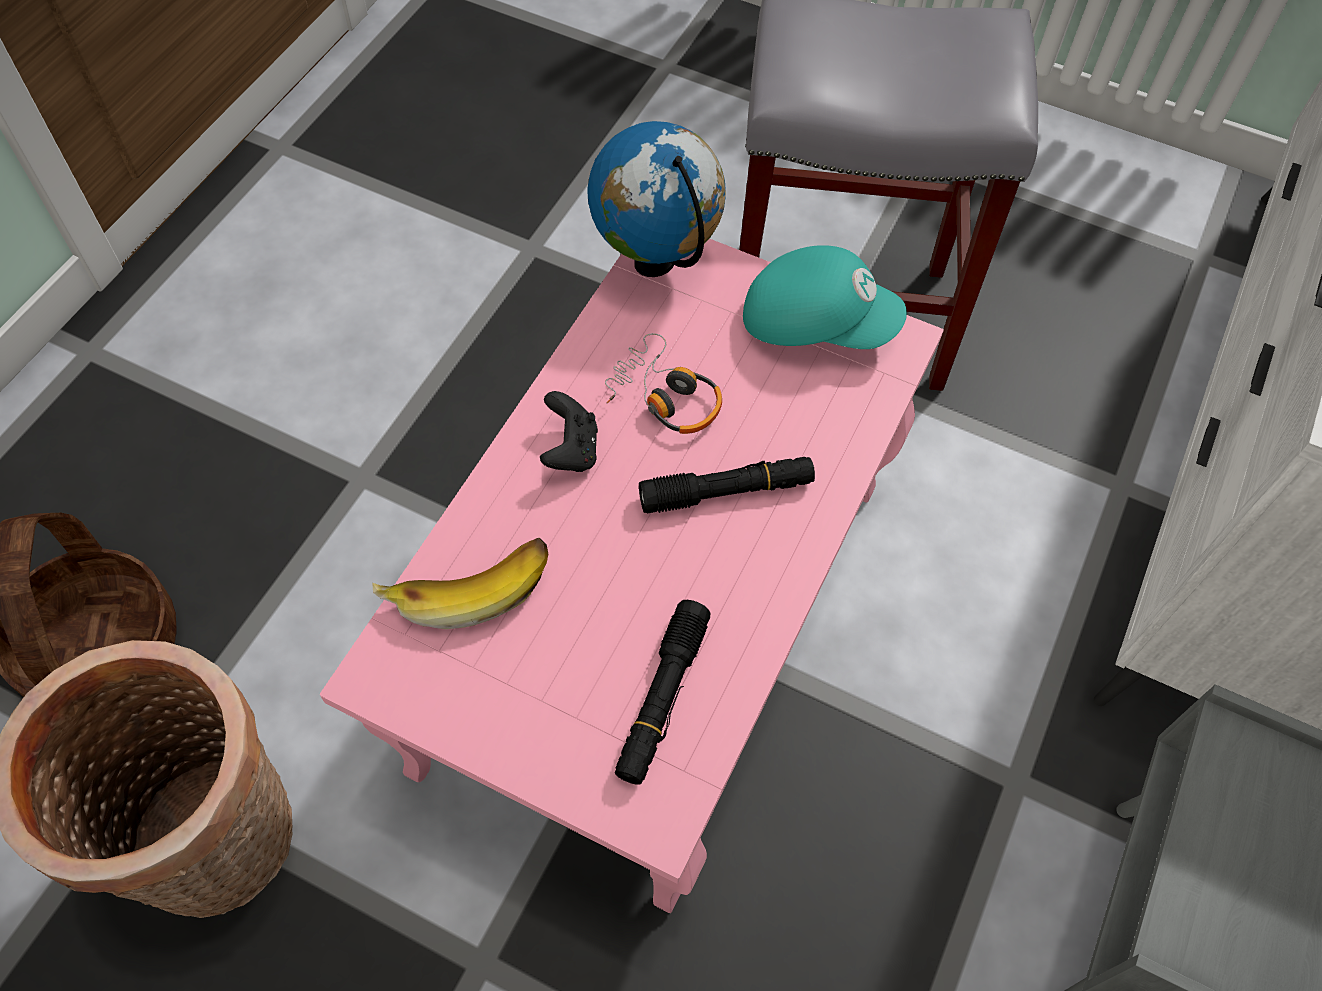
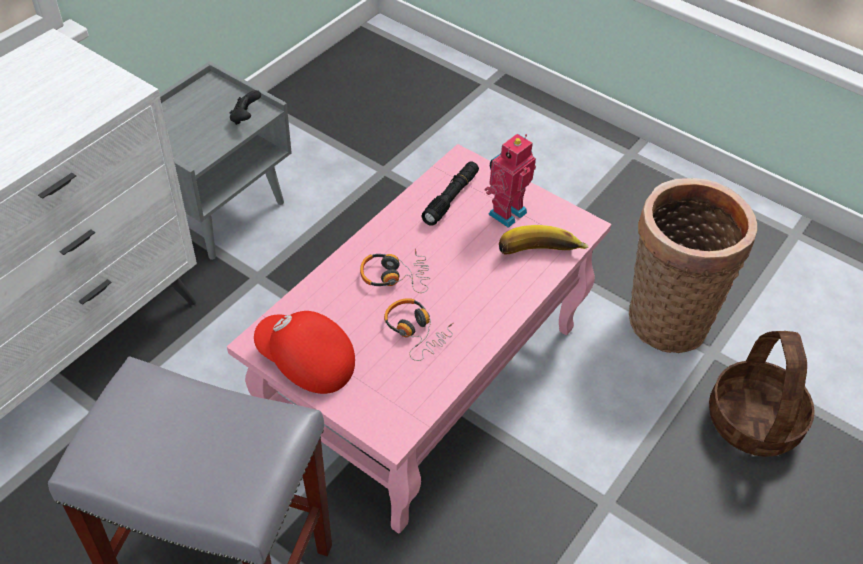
camera: 170 degrees left, 10 degrees down
(543, 682) = (505, 212): none -> toy robot
(570, 450) = (478, 311): black game controller -> black game controller (245, 118)
(655, 262) = (400, 423): globe -> none
(726, 492) = (395, 276): black flashlight -> headphones
(817, 323) = (306, 362): turquoise cap -> red cap

